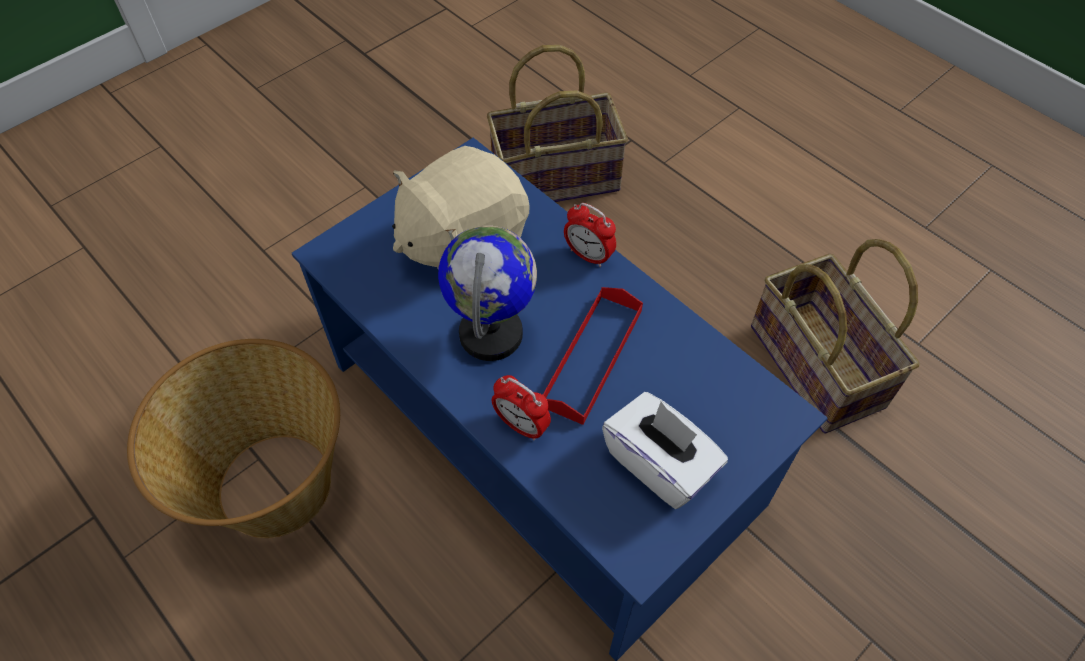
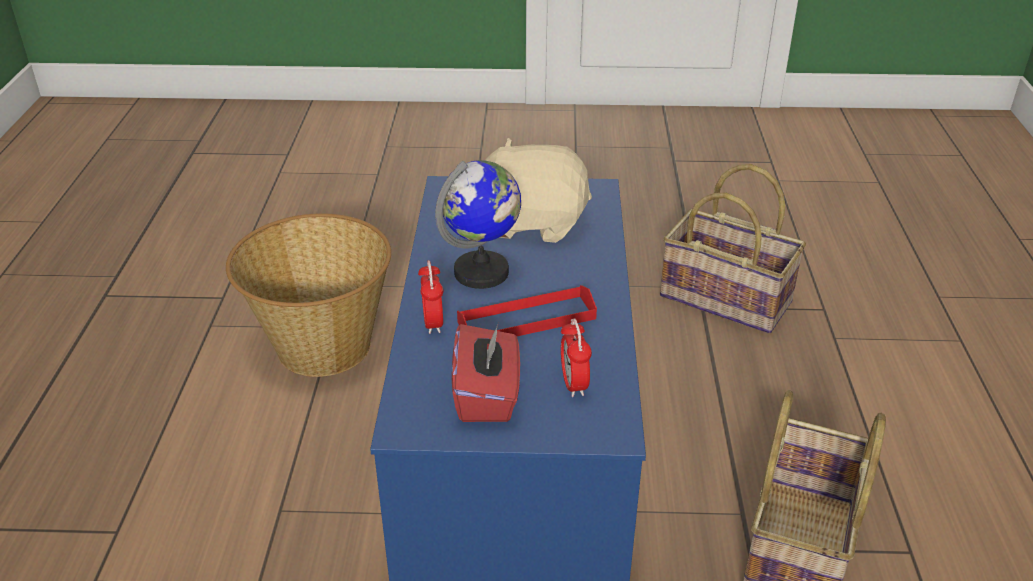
camera: 45 degrees right, 20 degrees down
(588, 255) = (604, 272): alarm clock -> alarm clock (574, 384)
(660, 464) = (487, 396): white tissue box -> red tissue box

